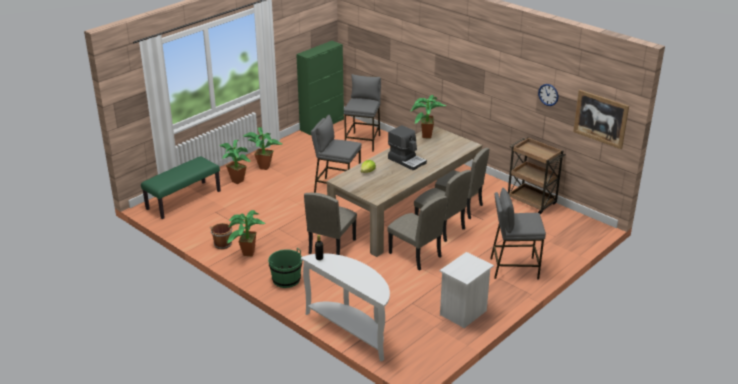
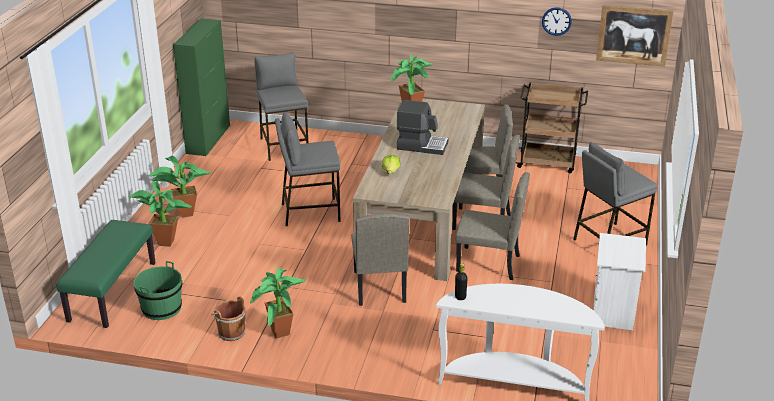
camera: 30 degrees left, 0 degrees up
(286, 279) = (366, 349): green bucket -> green bucket (162, 308)

